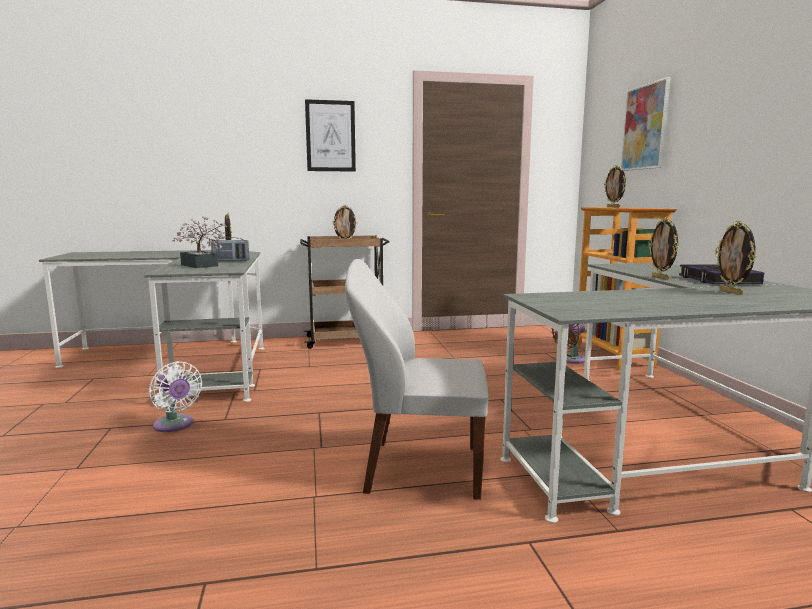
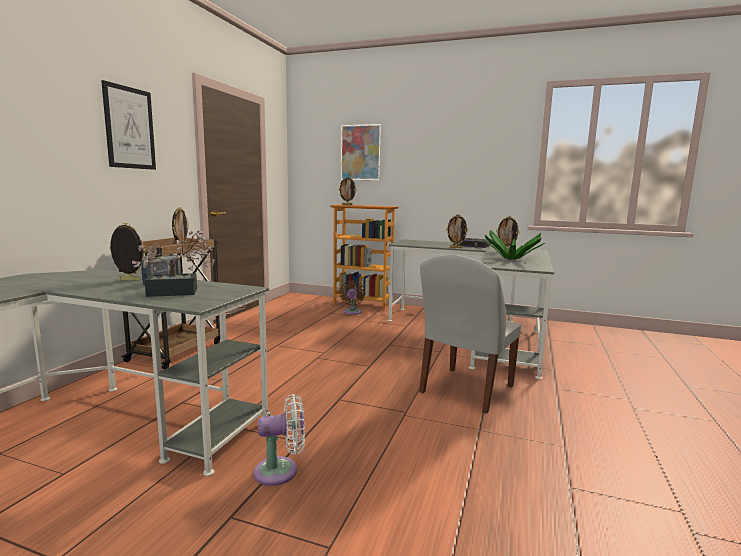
camera: 60 degrees left, 0 degrees up
(627, 299) = (511, 259): none -> potted plant

